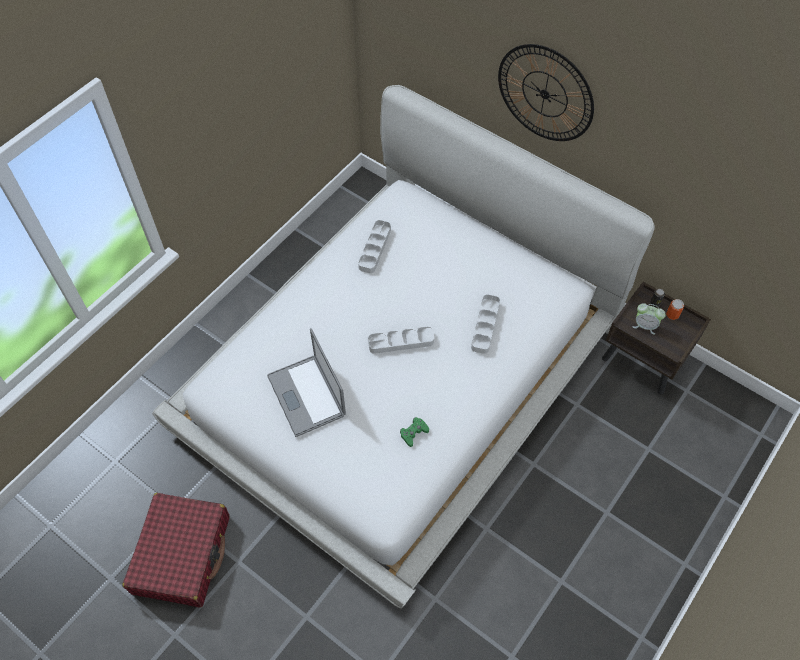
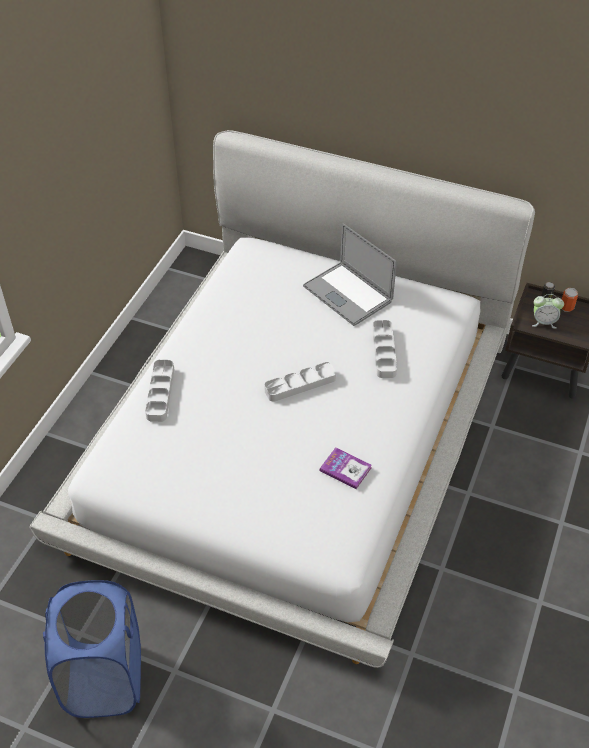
camera: 15 degrees left, 10 degrees down
(182, 554) = (104, 679): red suitcase -> blue laundry basket
(306, 395) = (214, 457): laptop -> laptop (347, 294)
(375, 248) = (240, 302): grey tray -> grey tray (160, 393)
(413, 433) = (345, 469): green game controller -> book
(545, 94) = (394, 97): wall clock -> none

